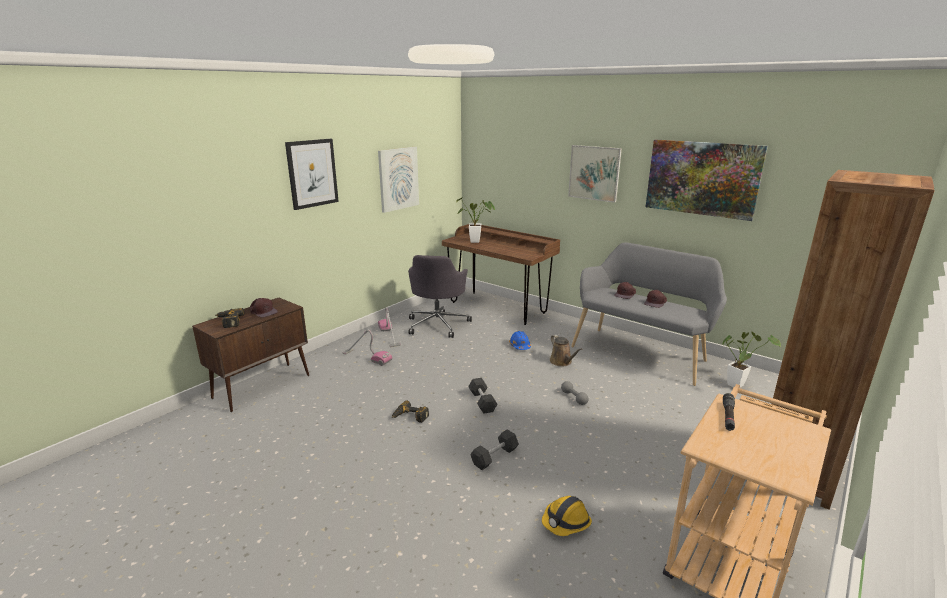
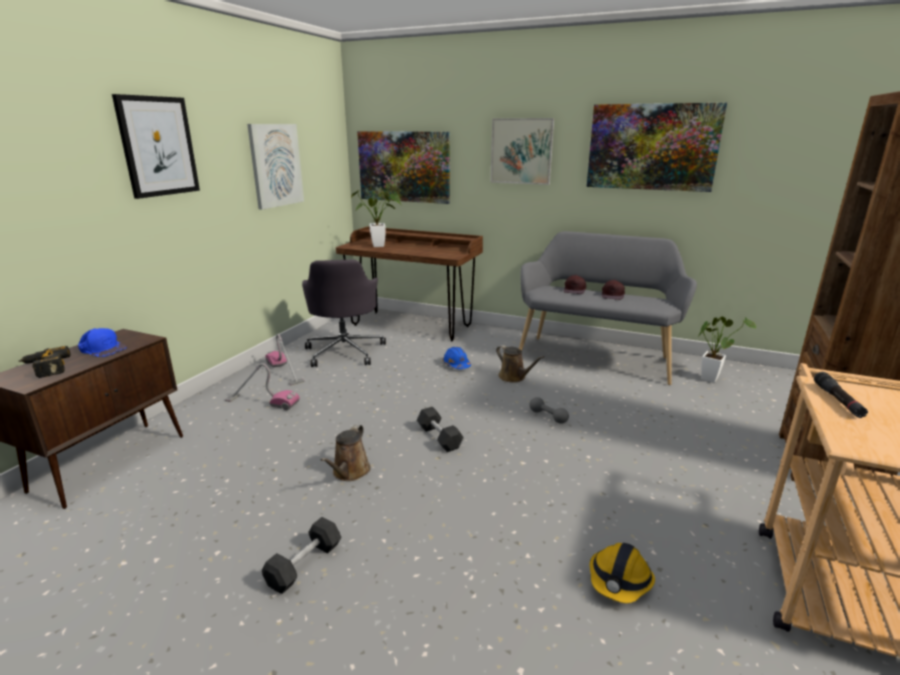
camera: 15 degrees left, 0 degrees up
(263, 311) = (102, 349): brown cap -> blue cap
(409, 417) = (349, 472): power drill -> brown watering can
(494, 457) = (486, 507): black dumbbell -> black dumbbell (304, 564)
(502, 178) = (404, 167): none -> picture

